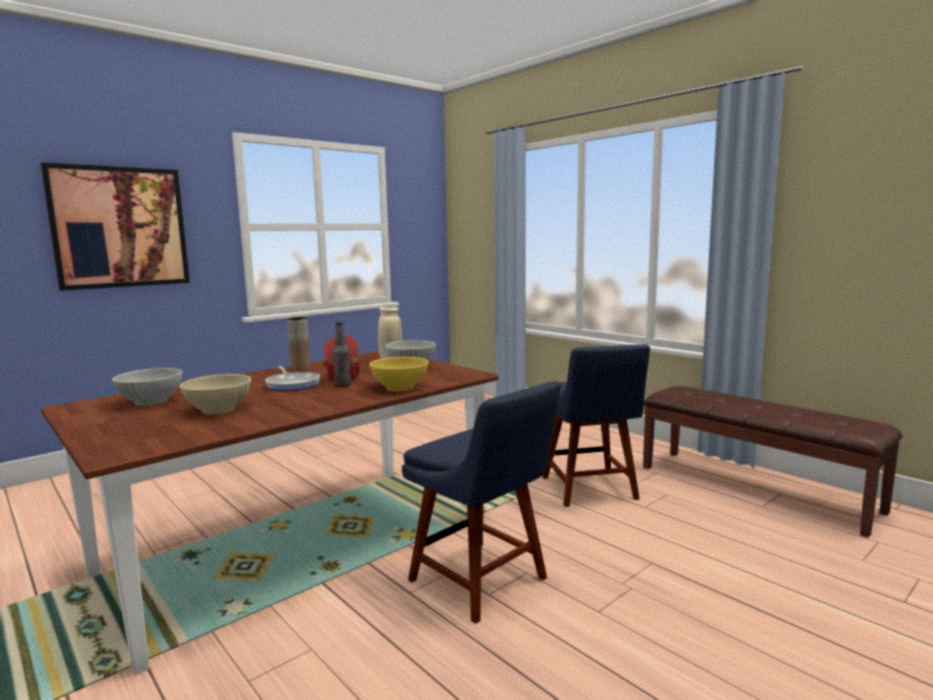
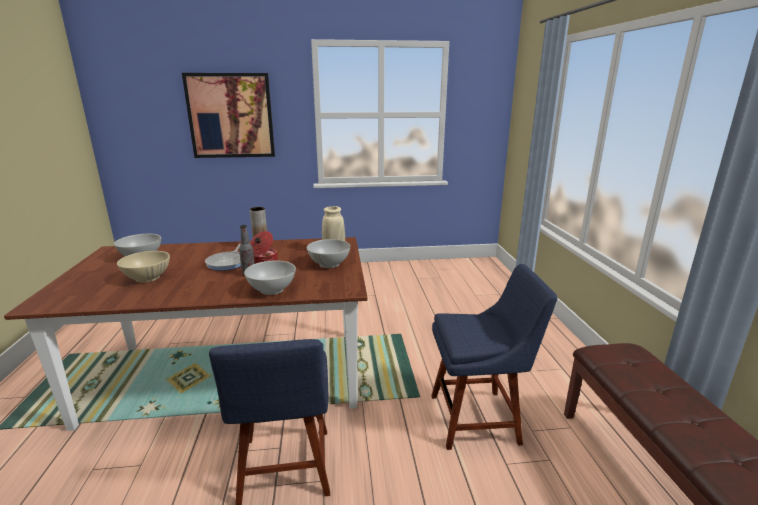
camera: 35 degrees right, 10 degrees up
(399, 388) = (271, 290): yellow bowl -> white bowl
(590, 490) = (479, 418): blue chair -> blue chair turned 120 degrees counterclockwise

